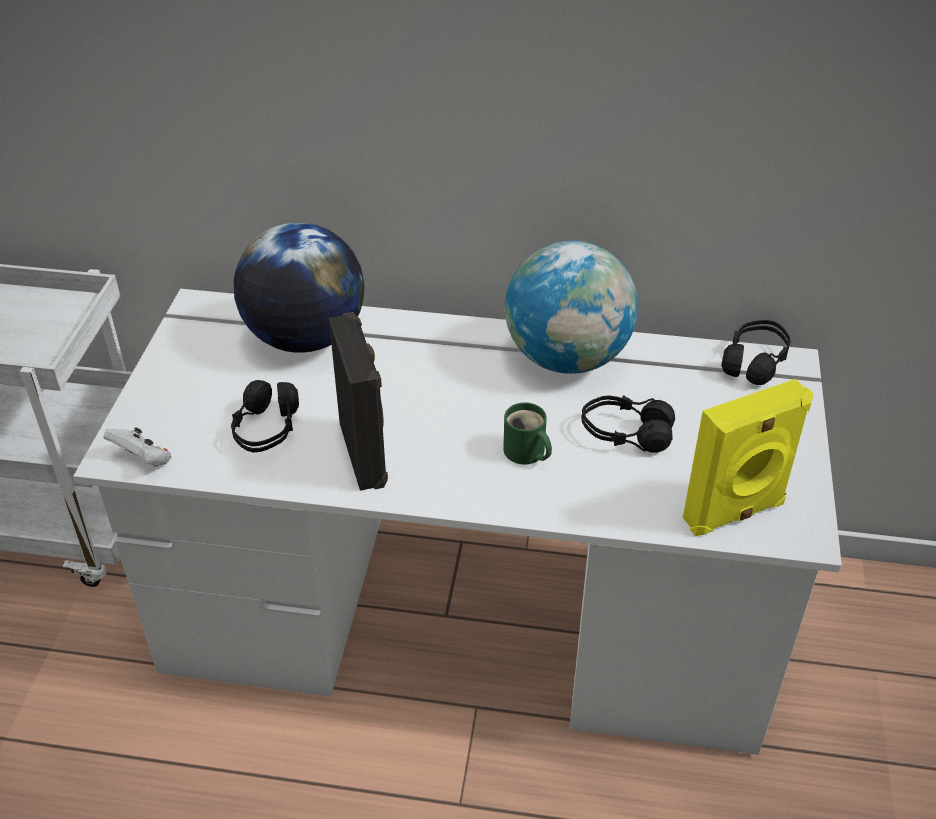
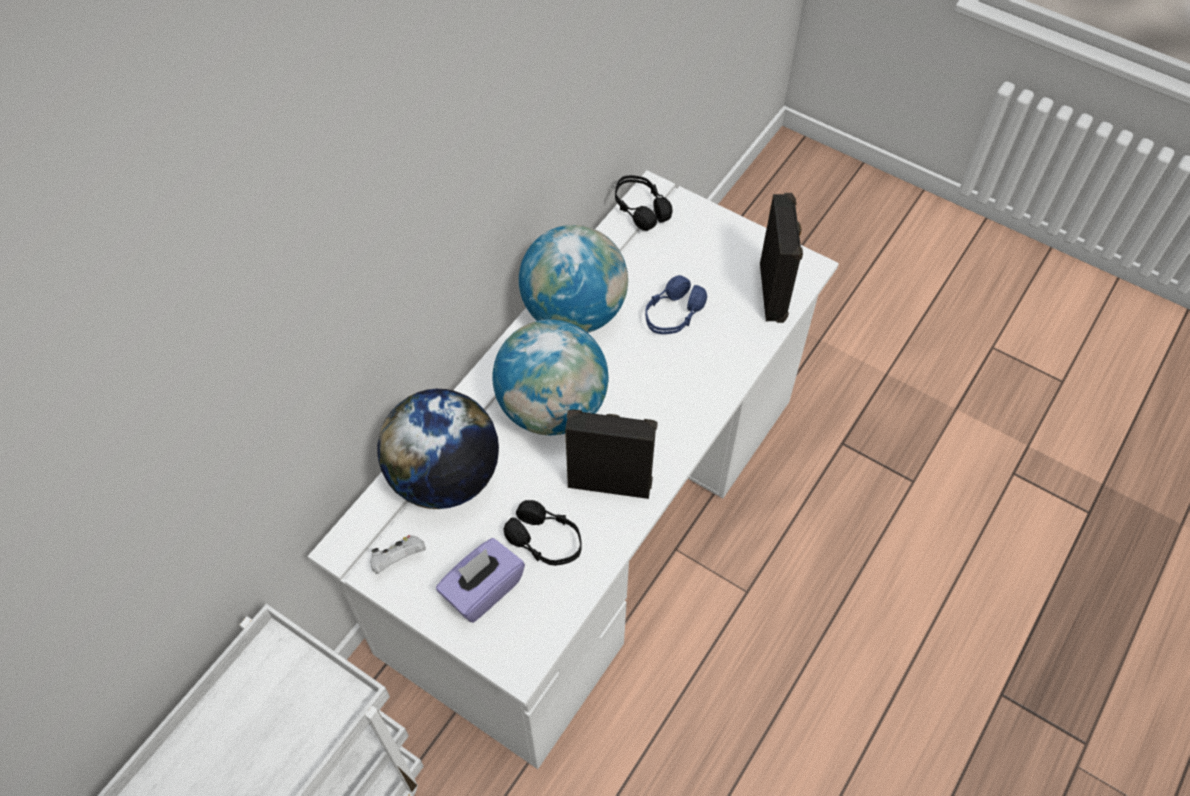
camera: 65 degrees left, 15 degrees up
(143, 460) = (535, 643): white game controller -> white game controller (398, 559)
(190, 404) = (482, 589): none -> purple tissue box
(432, 382) = (552, 408): none -> globe
(525, 453) = (661, 381): green mug -> none
(625, 434) = (673, 315): black headphones -> blue headphones
(735, 513) = (774, 292): yellow speaker -> black speaker

